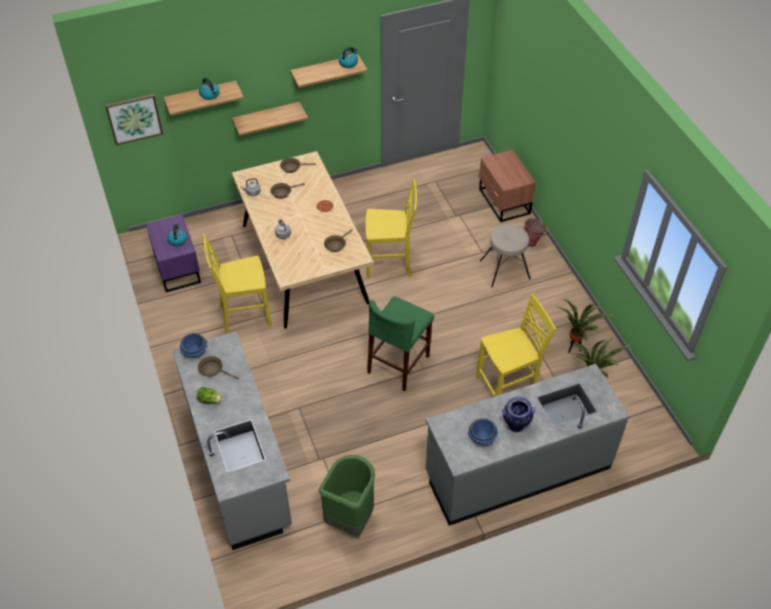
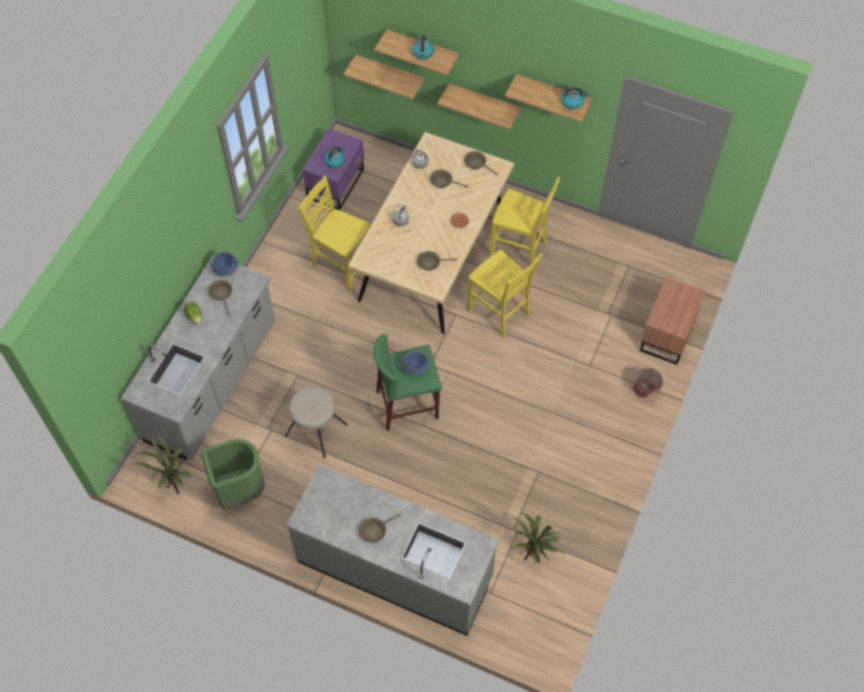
camera: 45 degrees right, 10 degrees up
(134, 118) = (356, 32): picture -> none
(175, 143) = (390, 74): none -> shelf
(482, 437) = (340, 516): blue bowl -> blue bowl (415, 368)
(505, 270) = (589, 398): beige stool -> beige stool (316, 431)
(508, 386) = (470, 498): yellow chair -> yellow chair (519, 249)
(515, 426) = (374, 530): vase -> brown frying pan
(574, 349) = (561, 516): potted plant -> potted plant (175, 488)

